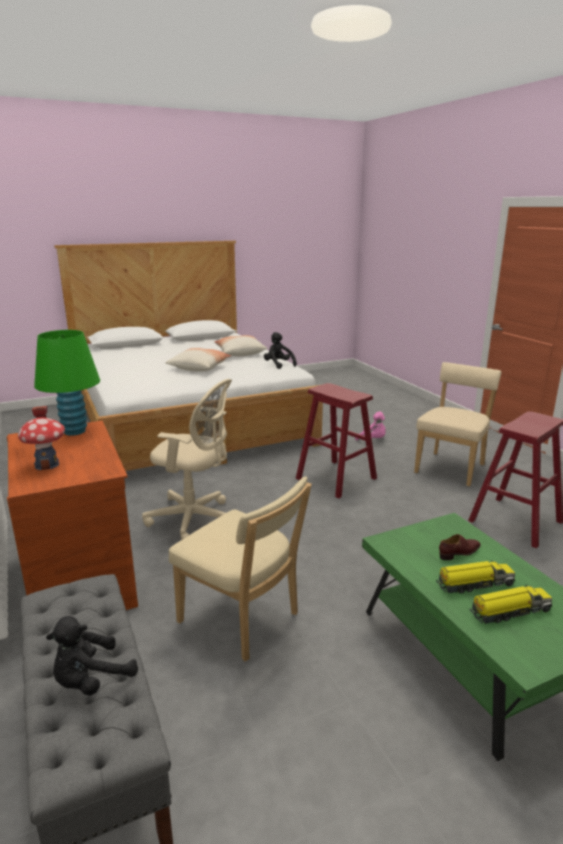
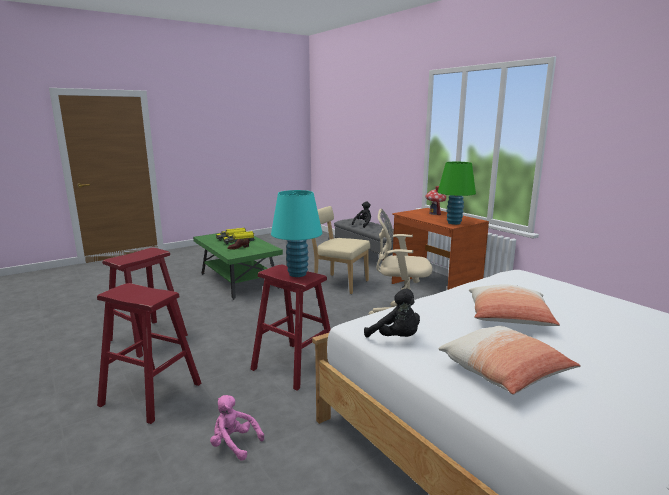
camera: 170 degrees right, 5 degrees down
(334, 391) = (297, 274): none -> turquoise table lamp
(451, 467) = (151, 394): beige chair -> red stool

